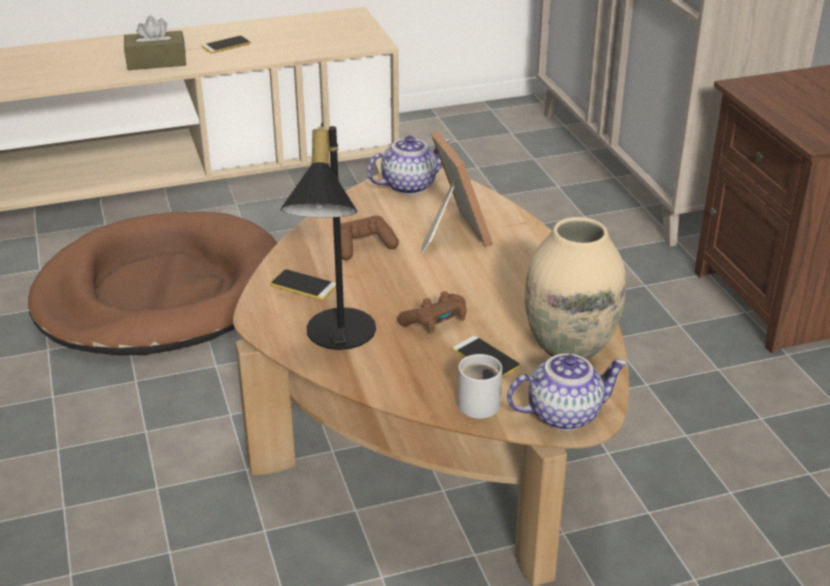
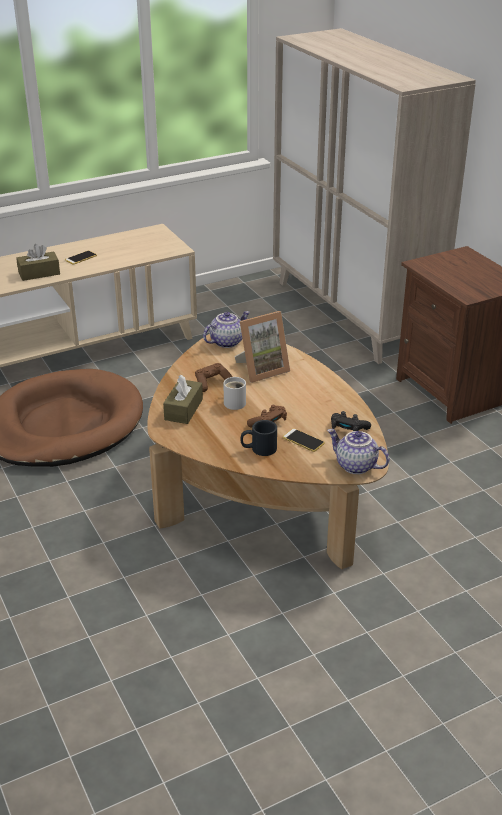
camera: 10 degrees left, 0 degrees up
(303, 285) = (183, 409): phone -> brown tissue box
(335, 337) = (213, 437): black table lamp -> none
(405, 365) = (258, 449): none -> black mug
(451, 233) = (261, 369): picture frame -> picture frame turned 90 degrees clockwise
(478, 402) = (306, 465): white mug -> white mug (234, 402)
(564, 413) = (355, 466): teapot -> teapot turned 120 degrees counterclockwise
(568, 346) = (348, 429): beige vase -> black game controller

